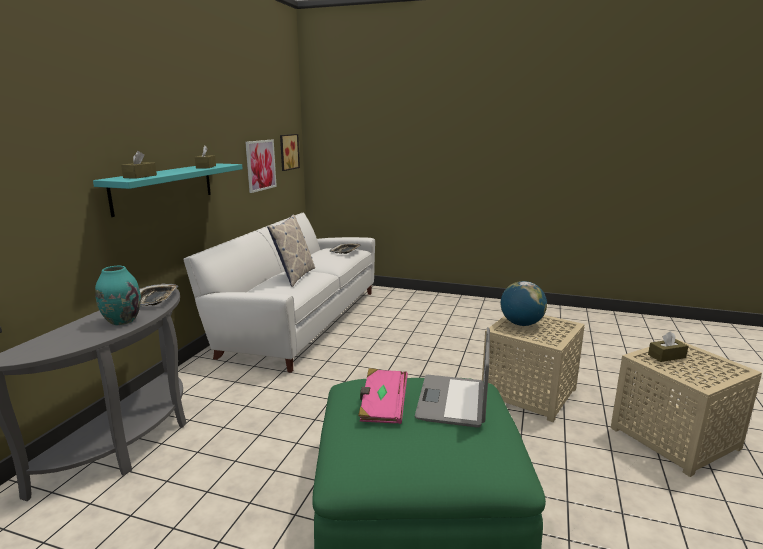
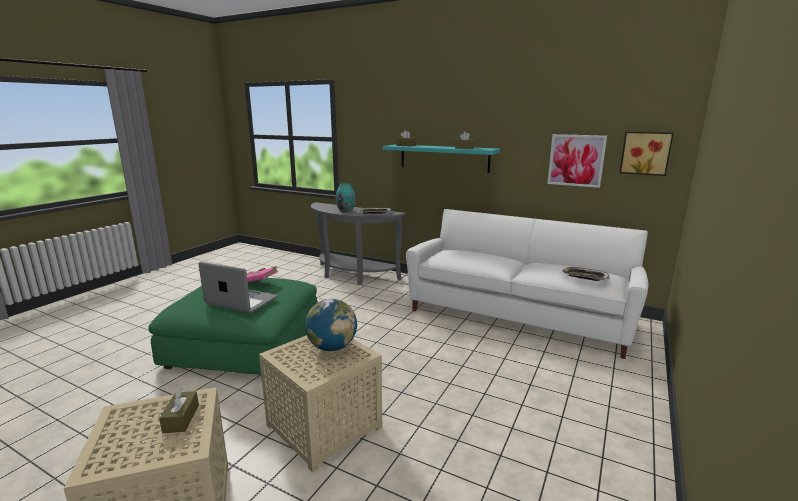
camera: 100 degrees right, 0 degrees up
(294, 276) = (481, 257): pillow -> none

